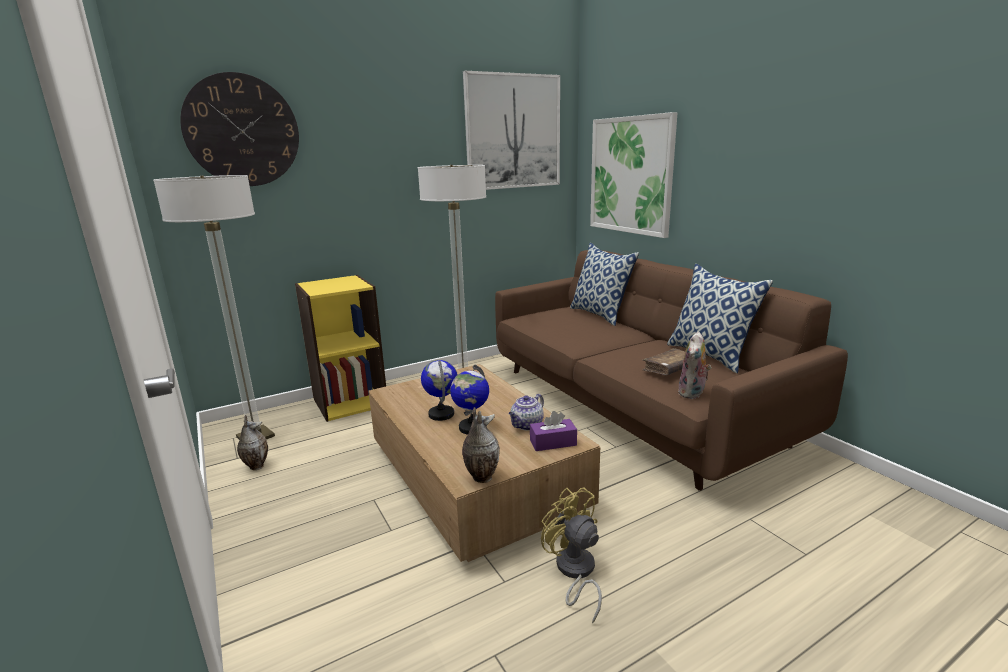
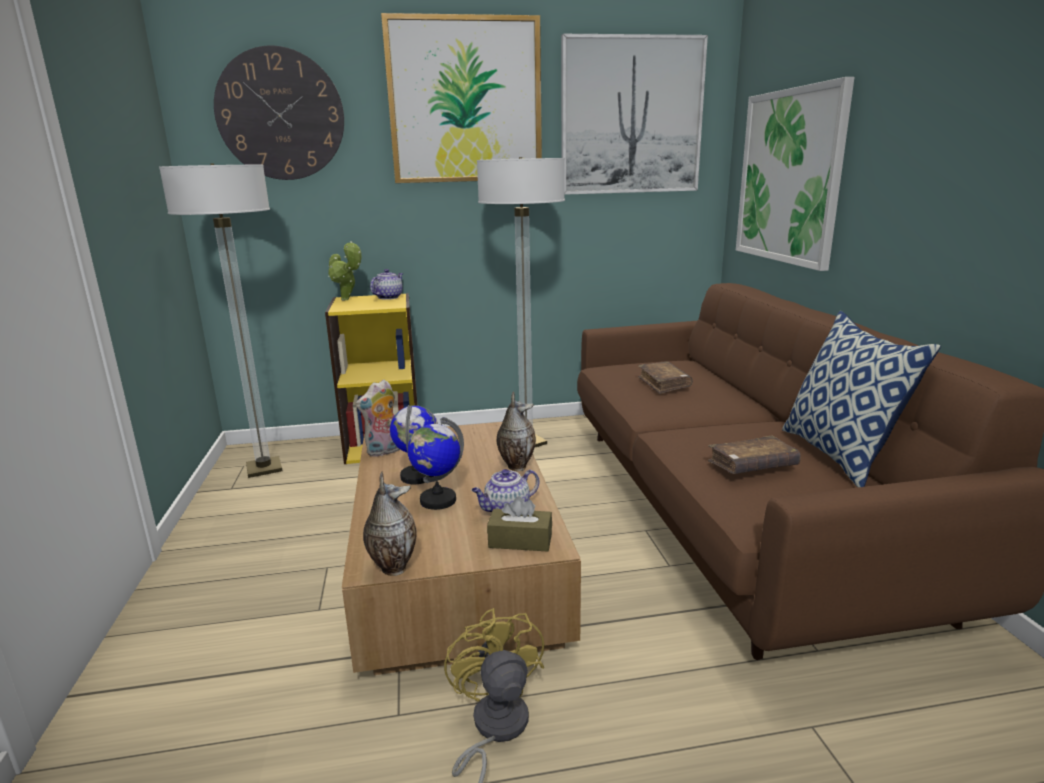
camera: 20 degrees right, 0 degrees up
(256, 466) = (242, 501): vase -> vase (516, 466)
(311, 284) = (347, 300): none -> potted plant
(346, 279) = (388, 297): none -> teapot
(395, 120) = (465, 101): none -> picture
(553, 442) = (520, 541): purple tissue box -> brown tissue box
(572, 324) = (664, 384): none -> brown book
(600, 315) = (718, 376): pillow -> none
(693, 393) = (761, 508): plush toy -> plush toy (384, 451)

